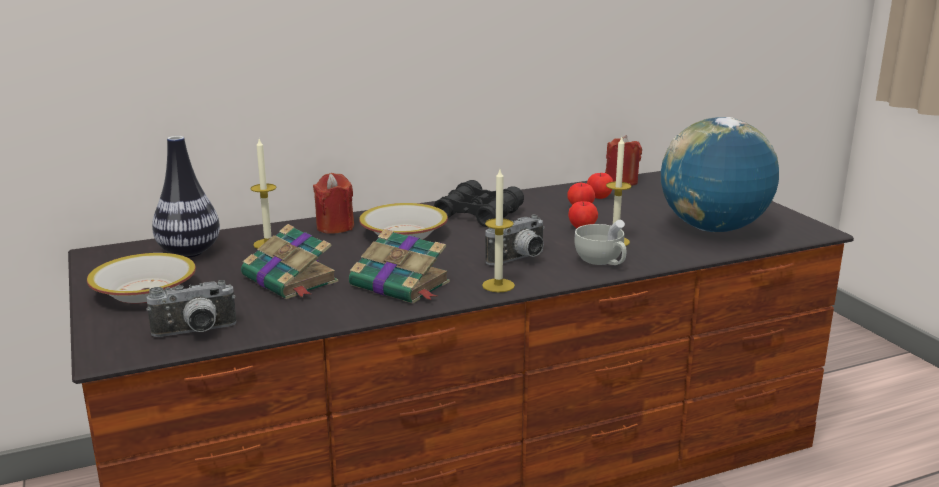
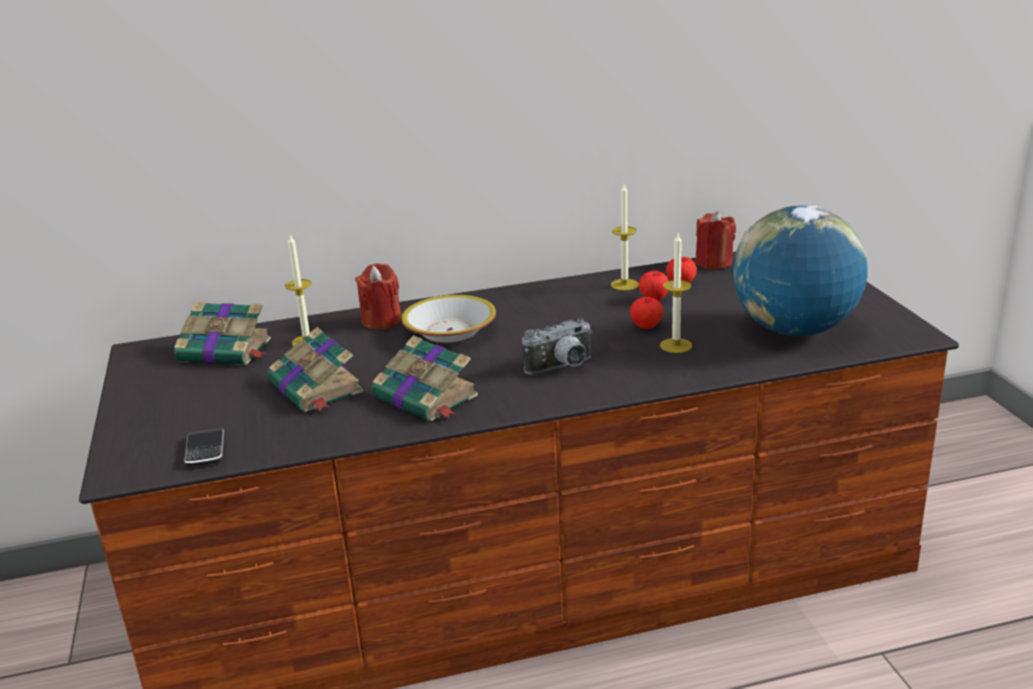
camera: 10 degrees right, 5 degrees up
(145, 291) = (171, 398): bowl -> none
(189, 252) = (226, 350): vase -> book
(195, 333) = (205, 450): camera -> phone
(478, 214) = (538, 306): black binoculars -> none
(498, 285) = (527, 401): candle -> candle (624, 284)
(602, 262) = (651, 373): white cup -> none

